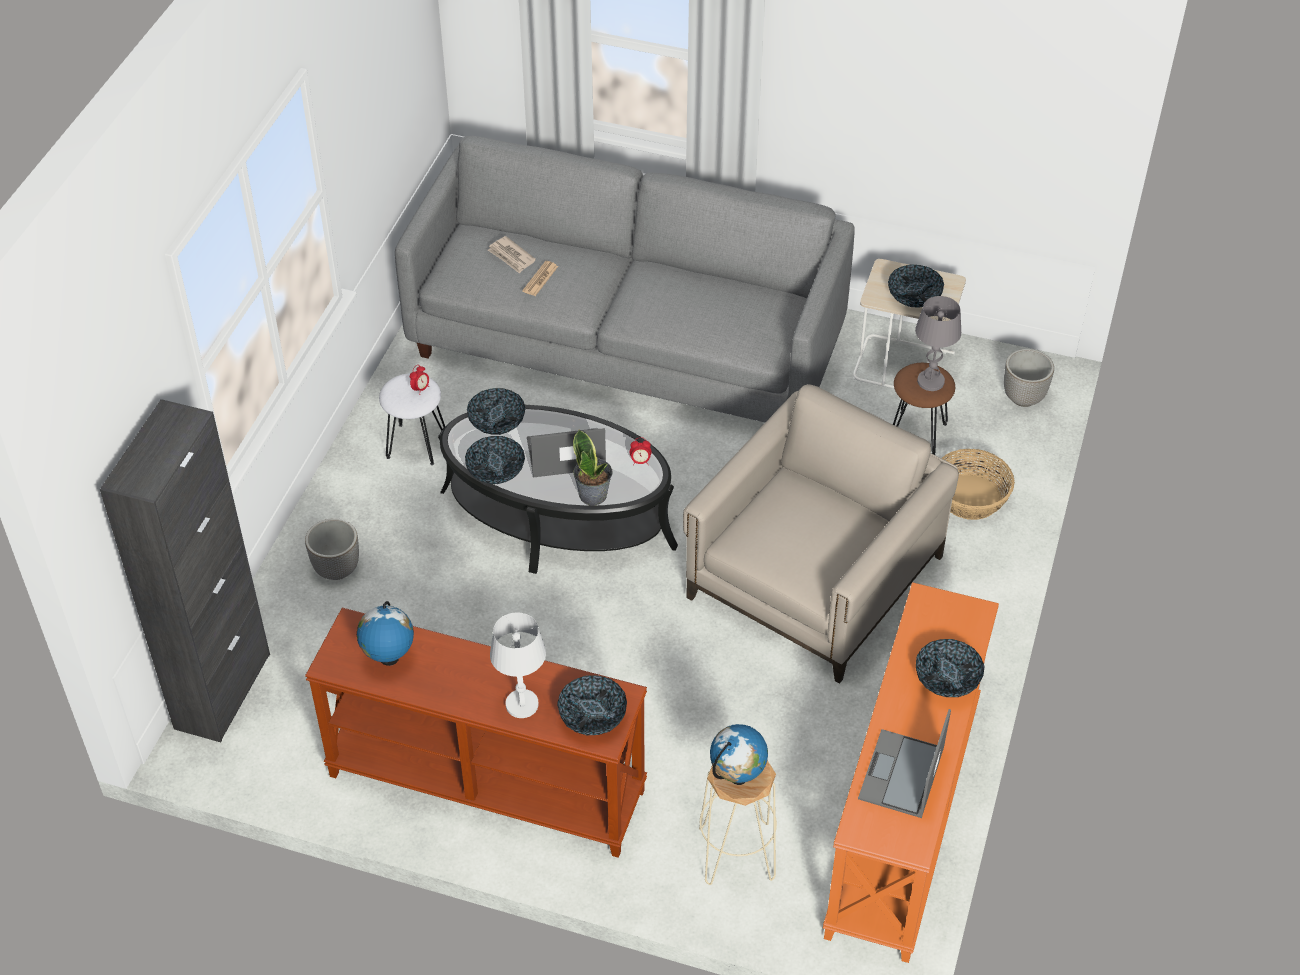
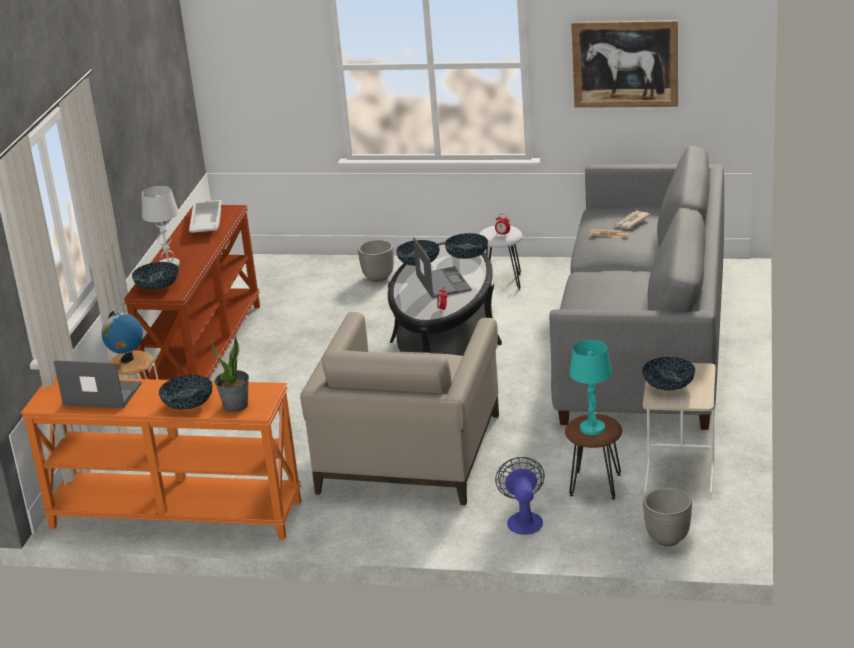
camera: 85 degrees right, 20 degrees down
(222, 691) = (273, 263): black cabinet -> none
(378, 107) = (625, 64): none -> picture
(389, 659) = (205, 223): globe -> white tray
(593, 495) = (404, 297): potted plant -> potted plant (236, 405)
(814, 578) = (410, 452): beige armchair -> beige armchair turned 75 degrees clockwise
(930, 381) = (592, 428): grey table lamp -> turquoise table lamp
(970, 497) = (523, 519): basket -> fan

